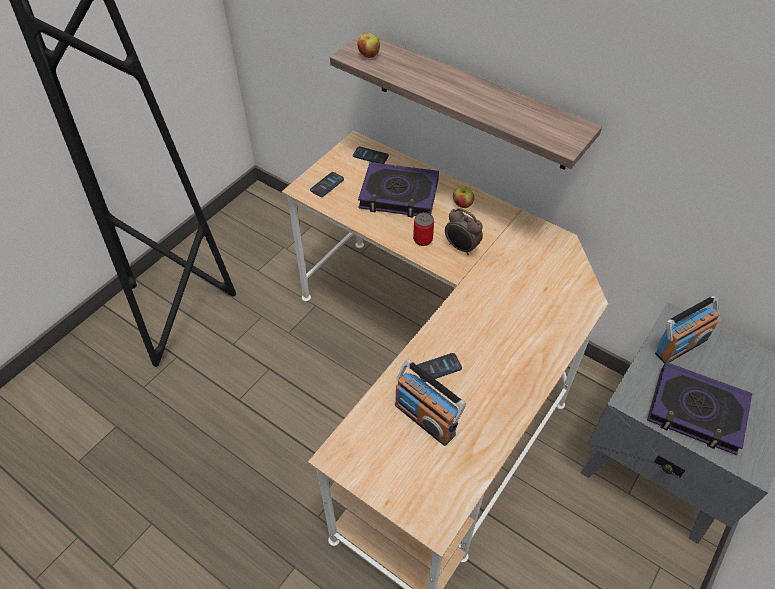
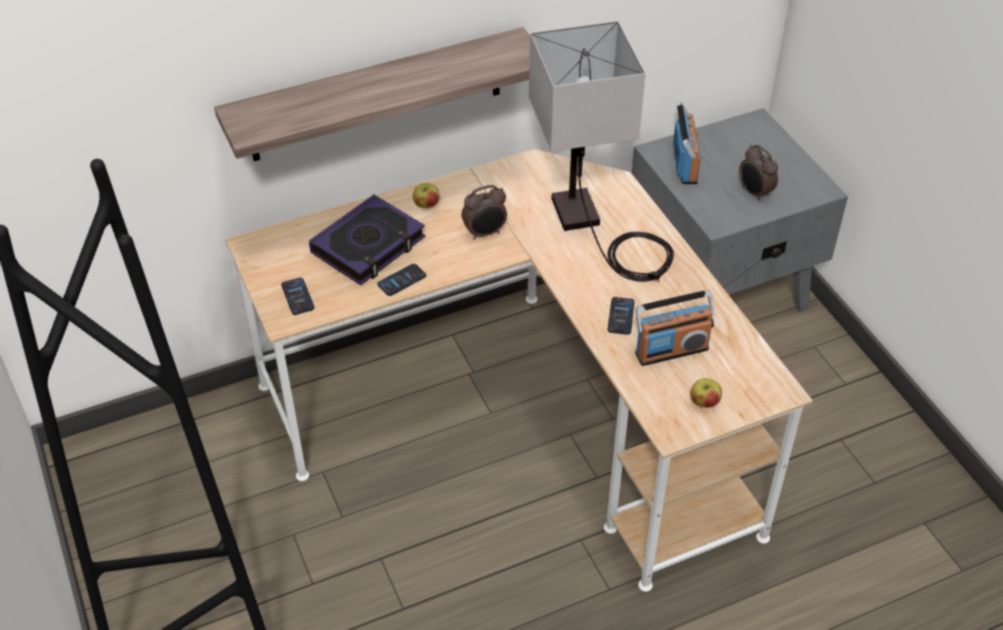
camera: 60 degrees left, 5 degrees down
(368, 55) = (264, 120): apple -> apple (704, 402)
(370, 156) = (284, 242): phone -> phone (402, 280)
(423, 239) = (449, 256): can -> none
(520, 314) = (600, 232): none -> table lamp
(696, 411) = (754, 192): book -> alarm clock

